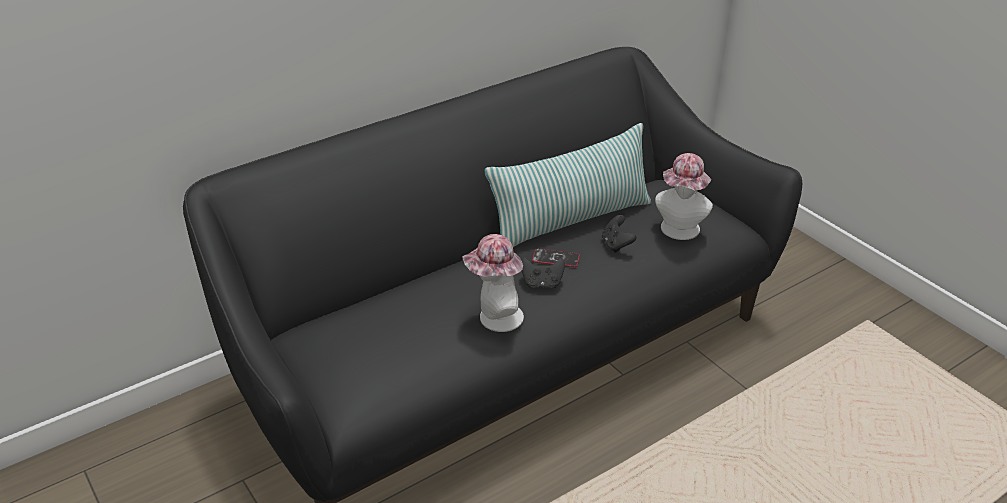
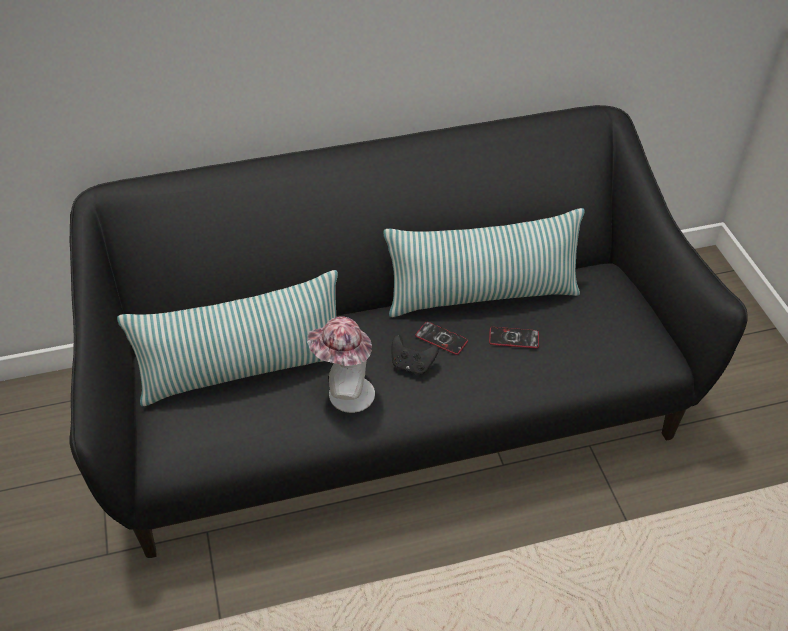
camera: 20 degrees right, 10 degrees up
(390, 323) = (244, 370): none -> pillow
(616, 245) = (514, 338): black game controller -> phone
(679, 231) = (591, 339): hat -> none

